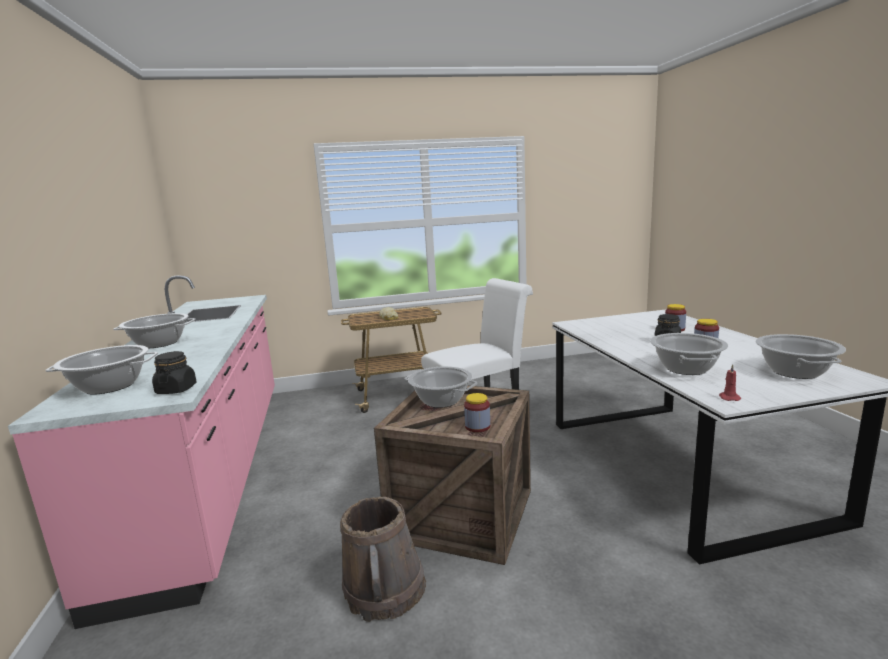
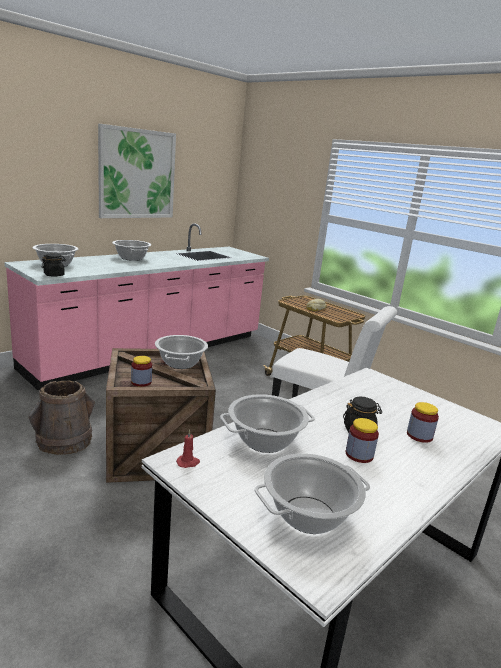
camera: 55 degrees right, 5 degrees up
(96, 216) = (137, 174): none -> picture

